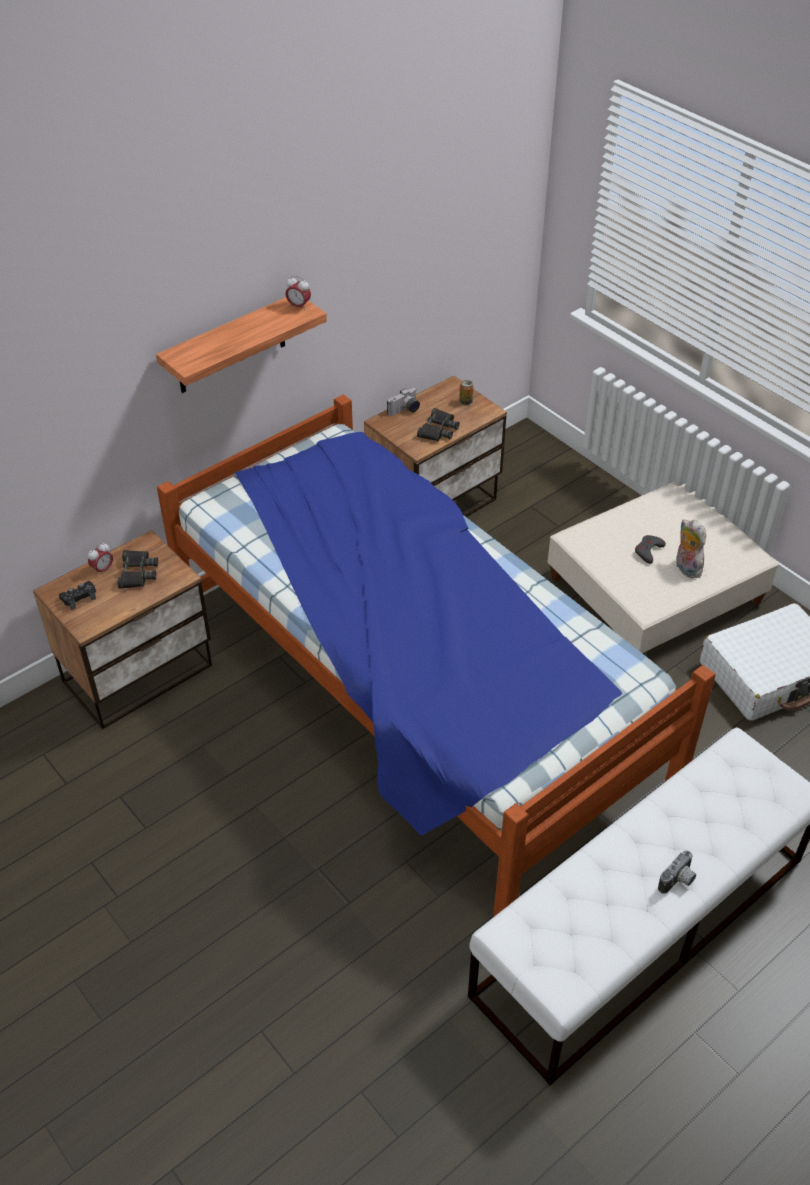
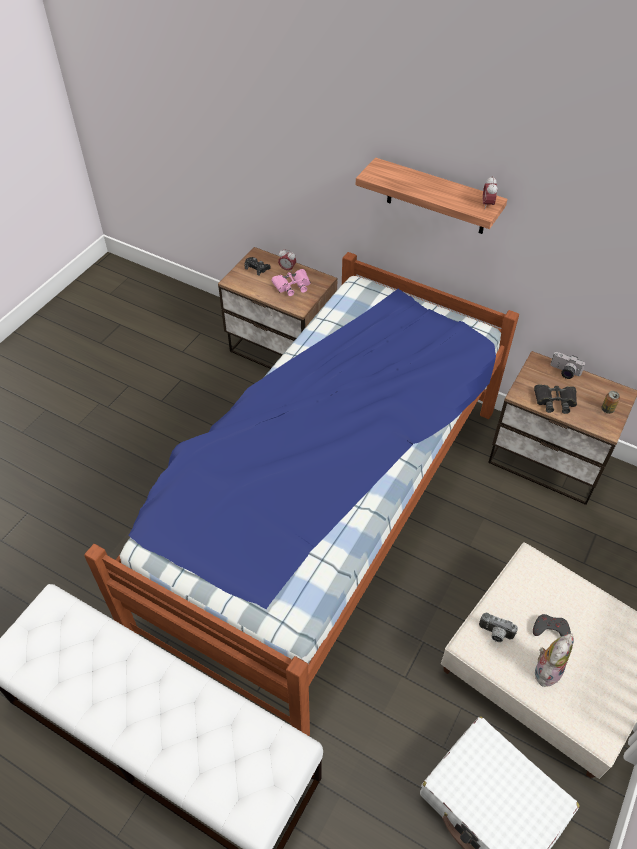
camera: 70 degrees right, 5 degrees up
(137, 573) = (292, 285): black binoculars -> pink binoculars
(678, 881) = (123, 722): camera -> camera (495, 634)

